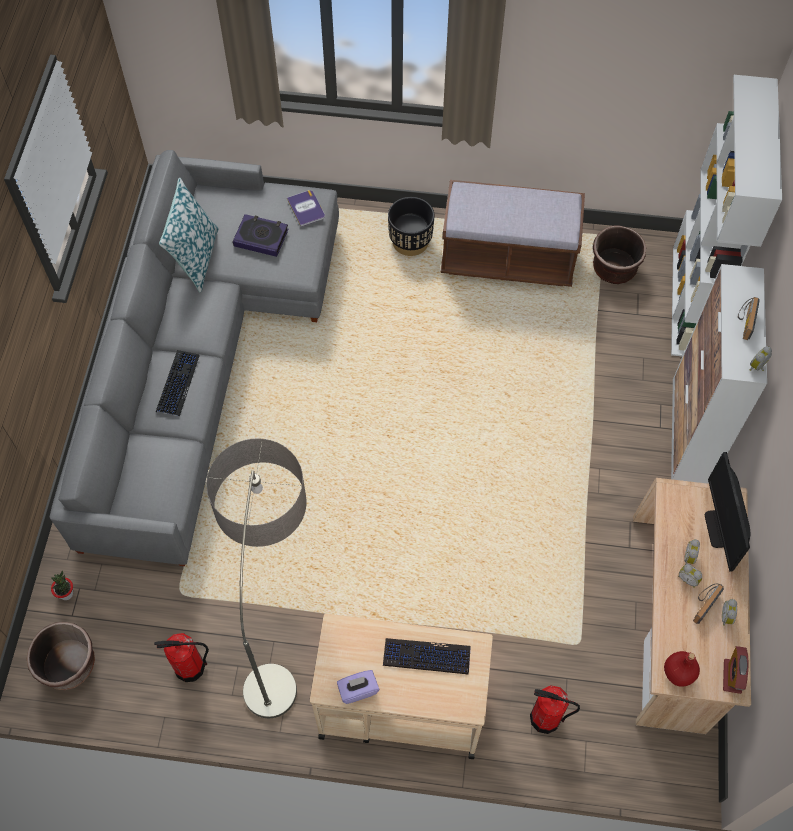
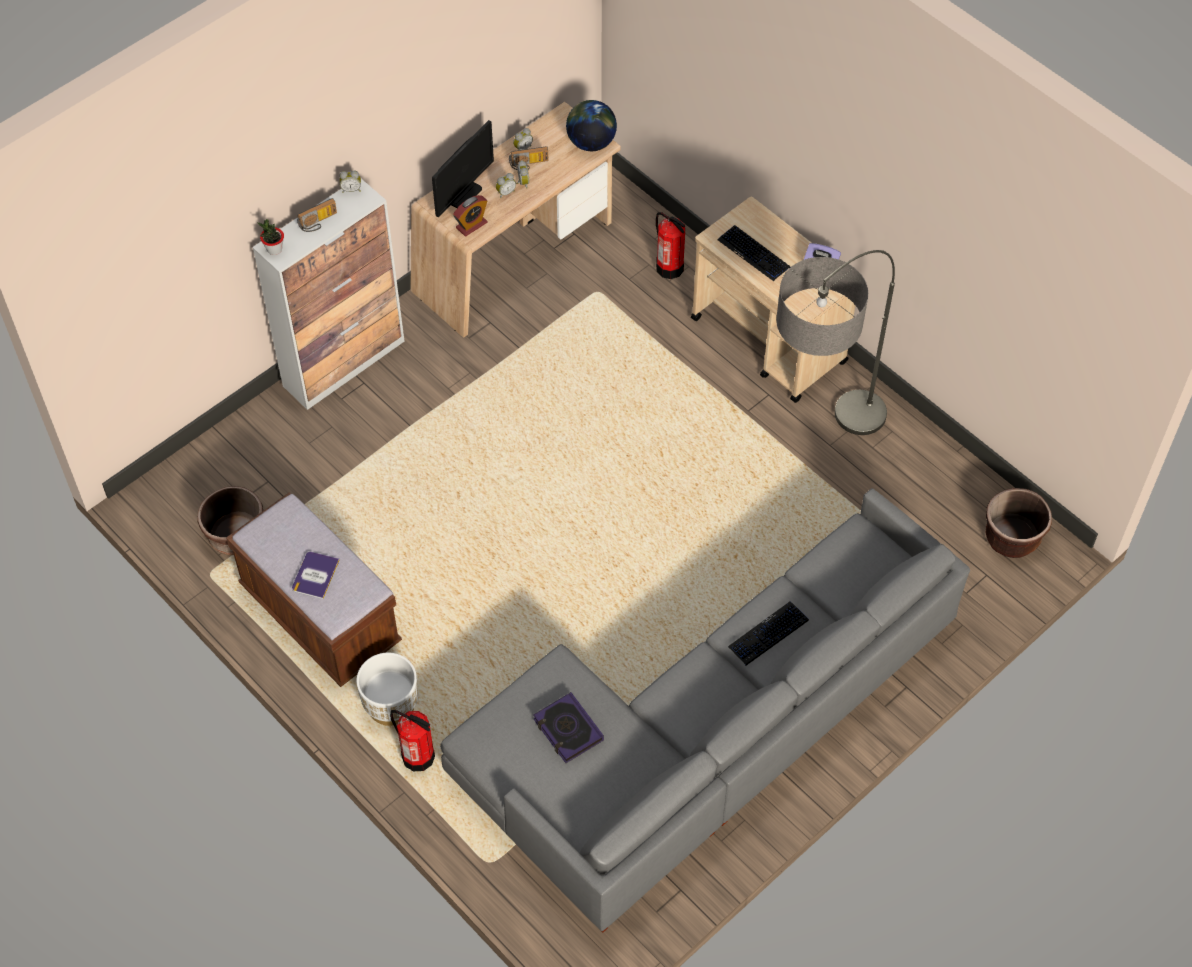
camera: 140 degrees left, 5 degrees down
(66, 593) = (980, 596): potted plant -> potted plant (274, 249)
(190, 667) = (912, 471): fire extinguisher -> fire extinguisher (418, 756)
(195, 258) = (651, 757): pillow -> none
(306, 208) = (494, 731): book -> book (315, 575)
(410, 241) = (391, 705): black planter -> white planter
(679, 673) = (591, 142): red bottle -> globe
(691, 302) = (210, 457): white bookcase -> none
(732, 676) = (558, 120): alarm clock -> alarm clock (471, 225)

